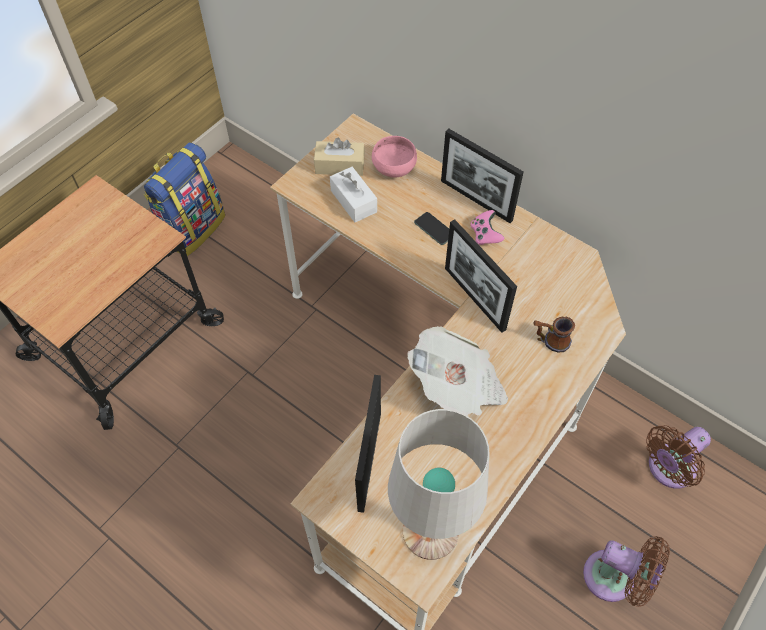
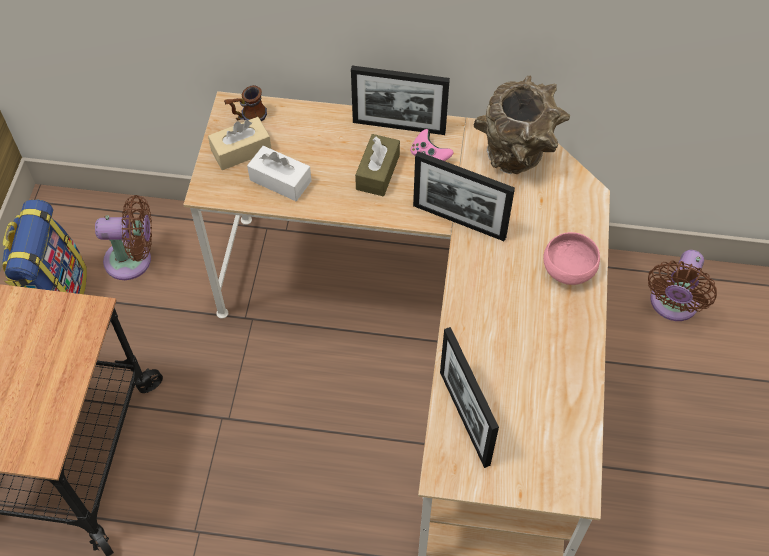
camera: 30 degrees left, 0 degrees up
(393, 168) = (297, 130): pink bowl -> pink bowl (567, 270)
(431, 532) = (559, 449): white table lamp -> none
(434, 229) = (378, 172): phone -> brown tissue box
(457, 386) = (497, 309): newspaper -> none
(549, 341) = (550, 228): mug -> mug (247, 116)
(559, 270) = (517, 159): none -> brown vase
(614, 579) = (685, 426): brown fan -> brown fan (133, 260)

